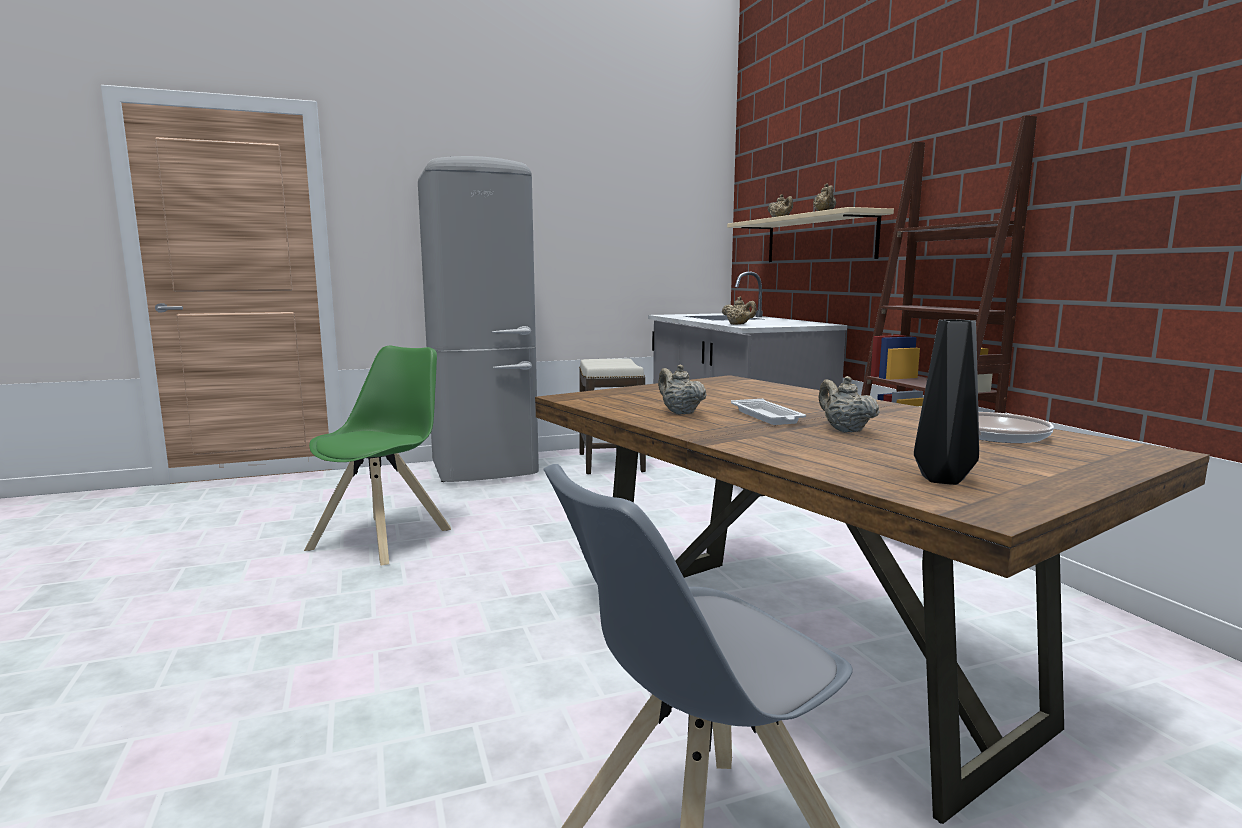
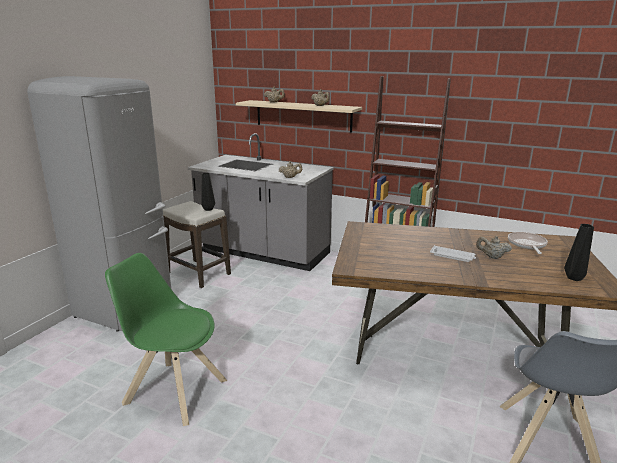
camera: 45 degrees left, 10 degrees up
(384, 538) = (173, 390): green chair -> green chair turned 45 degrees counterclockwise
(626, 364) = (208, 209): none -> black vase
(679, 412) = (421, 265): beige teapot -> none

